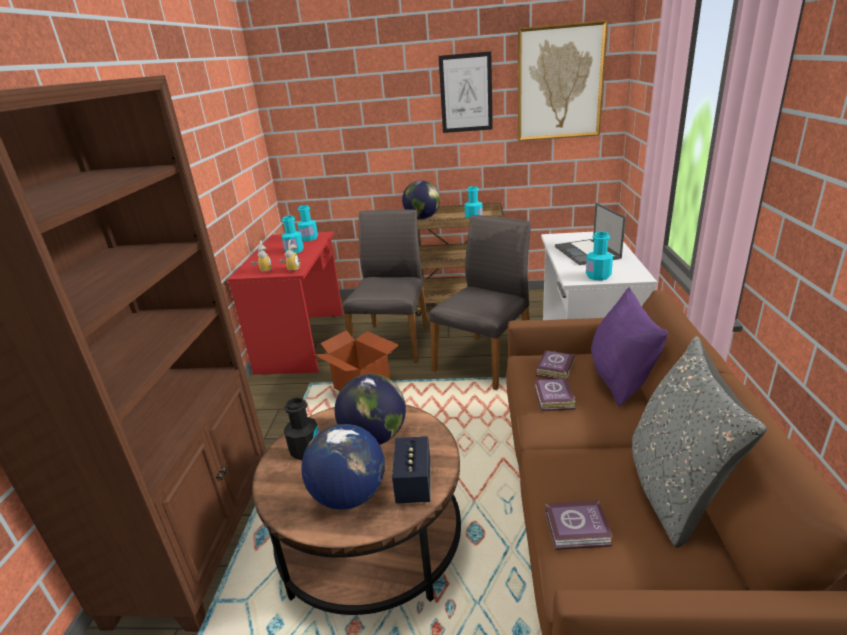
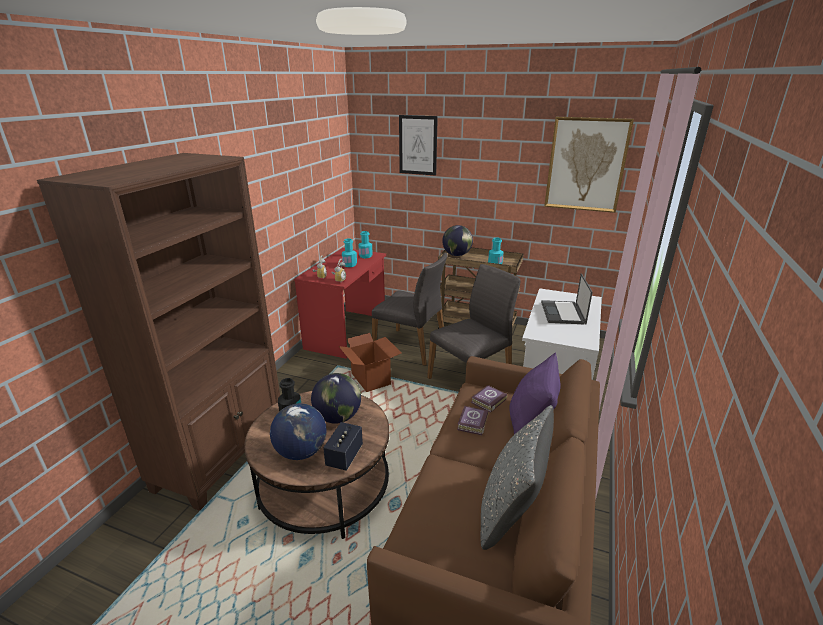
camera: 15 degrees right, 0 degrees up
(393, 341) = (410, 347): grey chair -> grey chair turned 90 degrees clockwise
(466, 93) = (507, 162): picture -> picture (418, 145)
(579, 530) = (427, 517): book -> none
(598, 276) = (555, 335): turquoise bottle -> none

